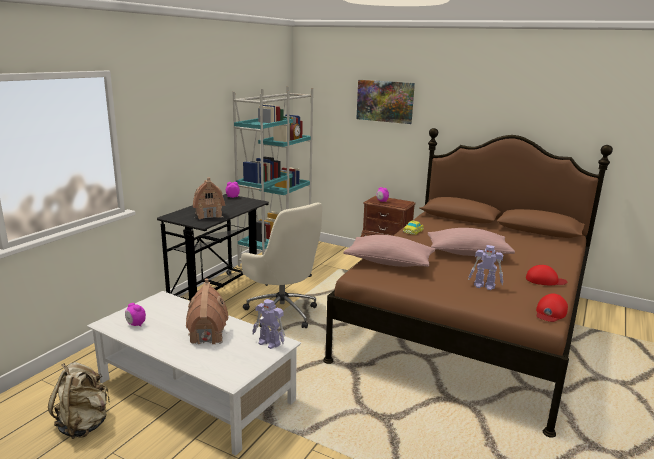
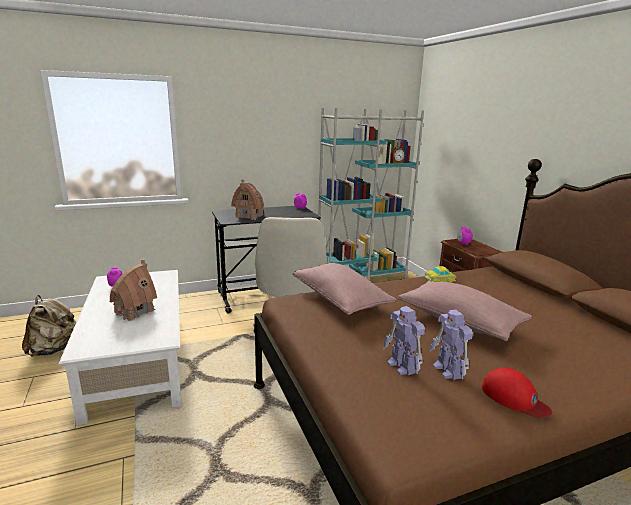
camera: 40 degrees right, 0 degrees up
(269, 343) = (156, 336): toy robot -> toy robot (448, 371)
(385, 101) = (492, 125): picture -> none
(550, 312) = (427, 445): red cap -> none

